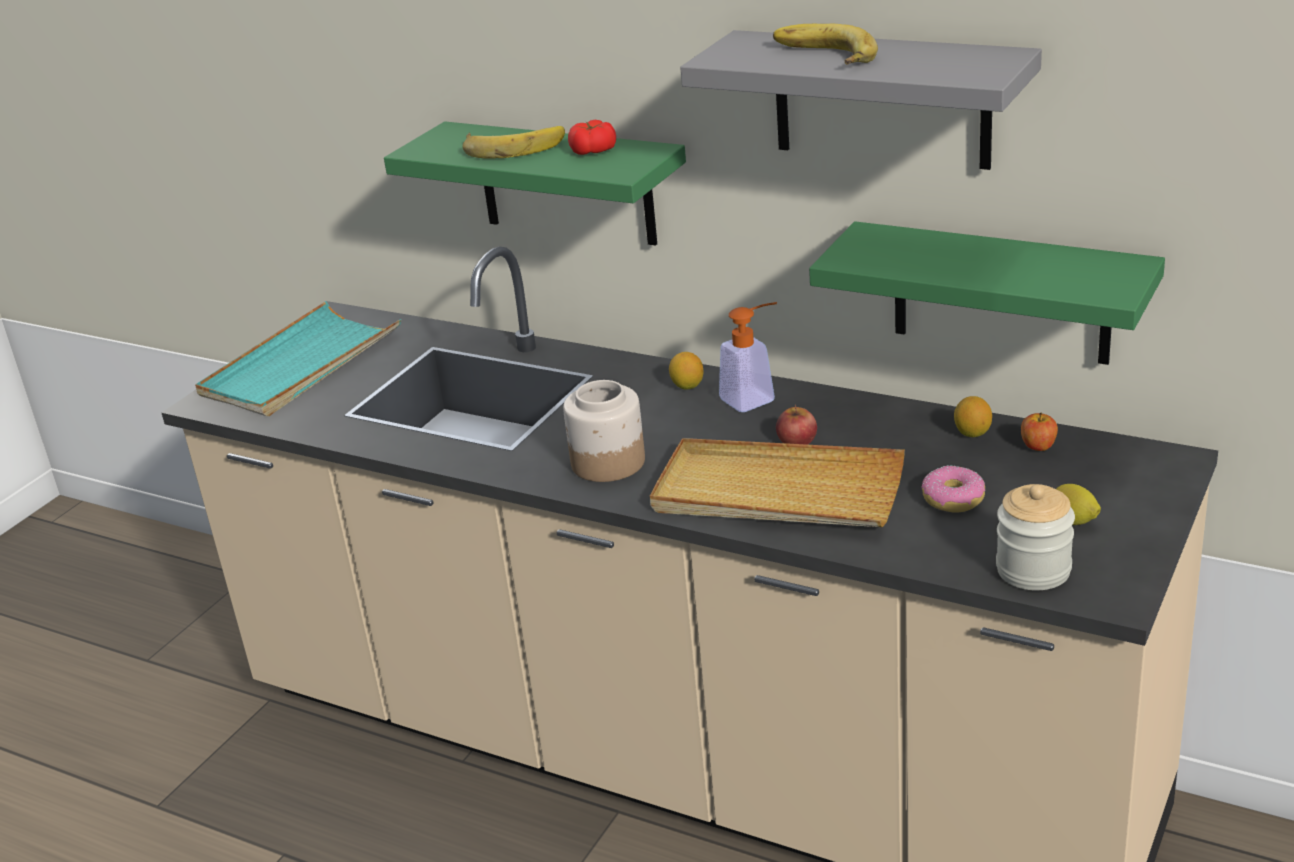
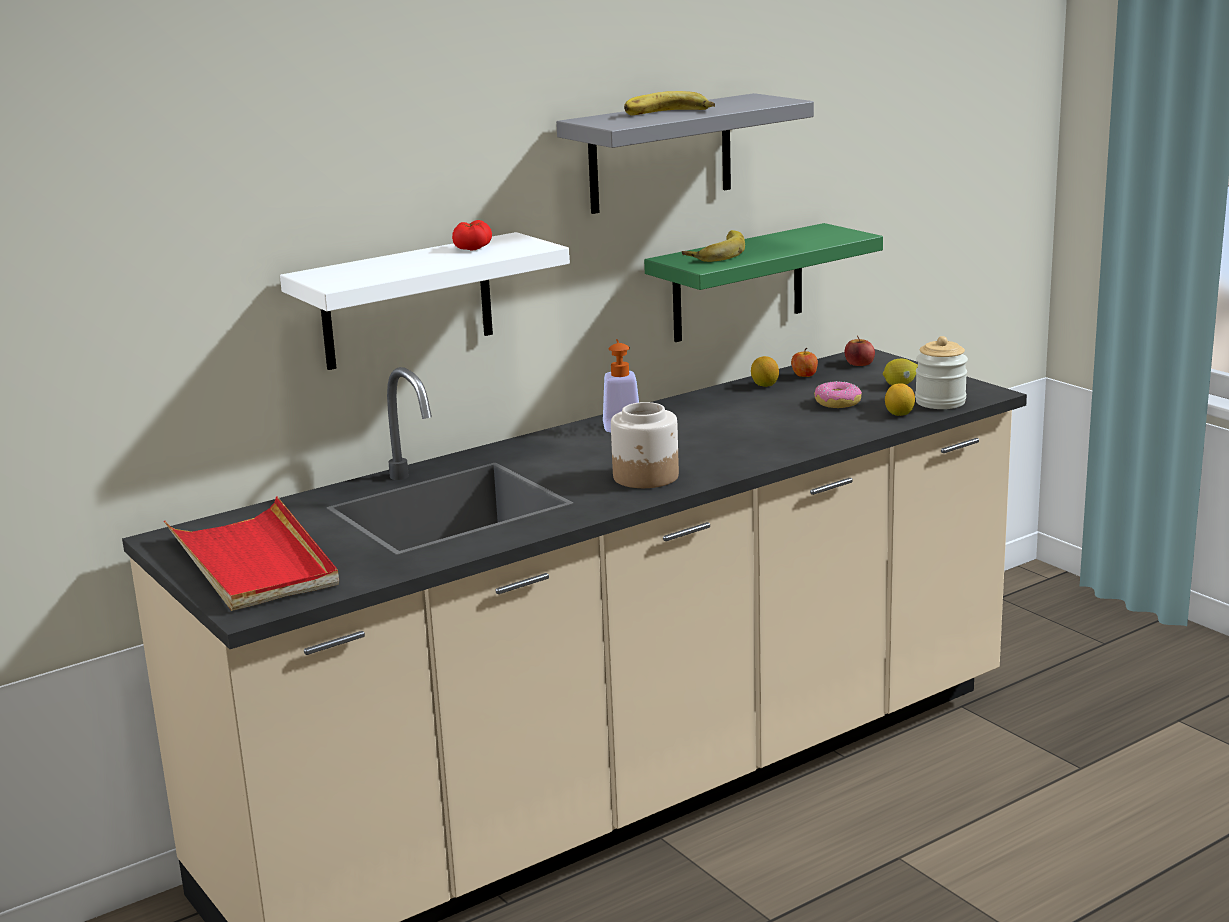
camera: 65 degrees left, 10 degrees down
(300, 366) = (254, 562): turquoise tray -> red tray
(513, 146) = (405, 262): banana -> banana (715, 252)
(566, 183) = (407, 302): green shelf -> white shelf
(687, 386) = (568, 439): lemon -> lemon (899, 414)
(777, 492) = (764, 440): beige tray -> none
(797, 440) = (702, 424): apple -> apple (859, 363)

